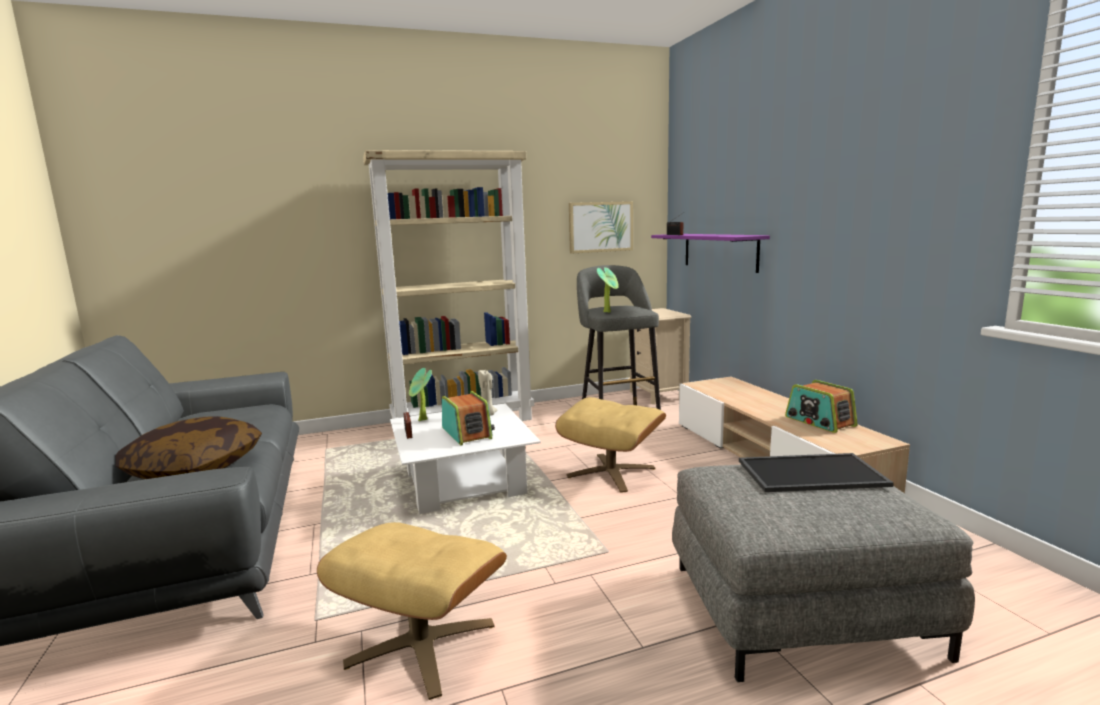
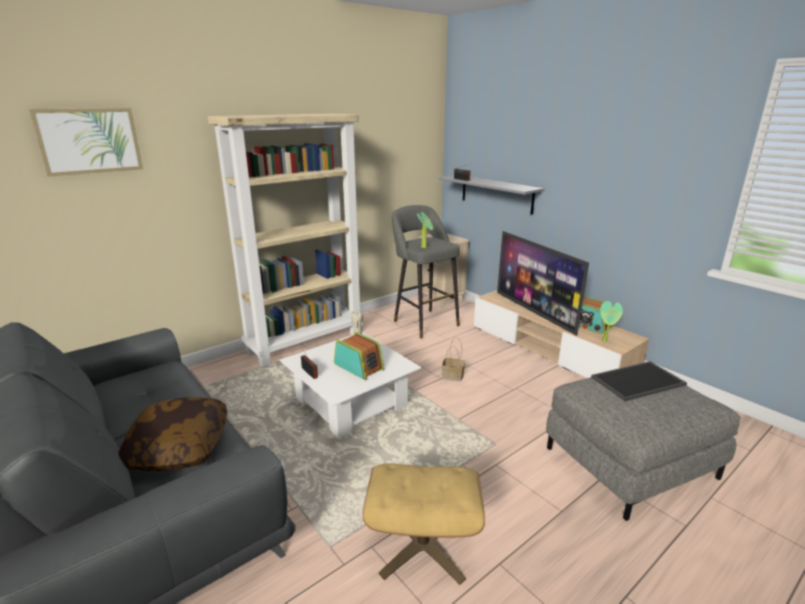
camera: 20 degrees left, 10 degrees up
(422, 420) = (310, 358): potted plant -> potted plant (605, 341)
(600, 227) = (398, 170): picture -> picture (89, 141)
(611, 472) = (453, 376): beige ottoman -> basket
(719, 251) = (496, 194): purple shelf -> grey shelf
(749, 402) = (535, 312): none -> television

